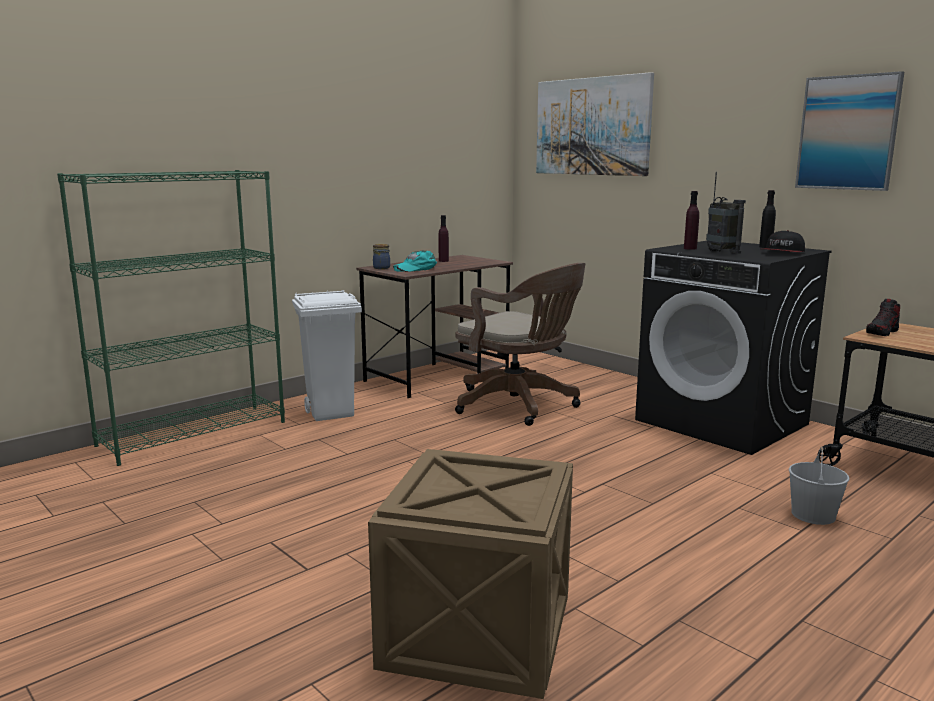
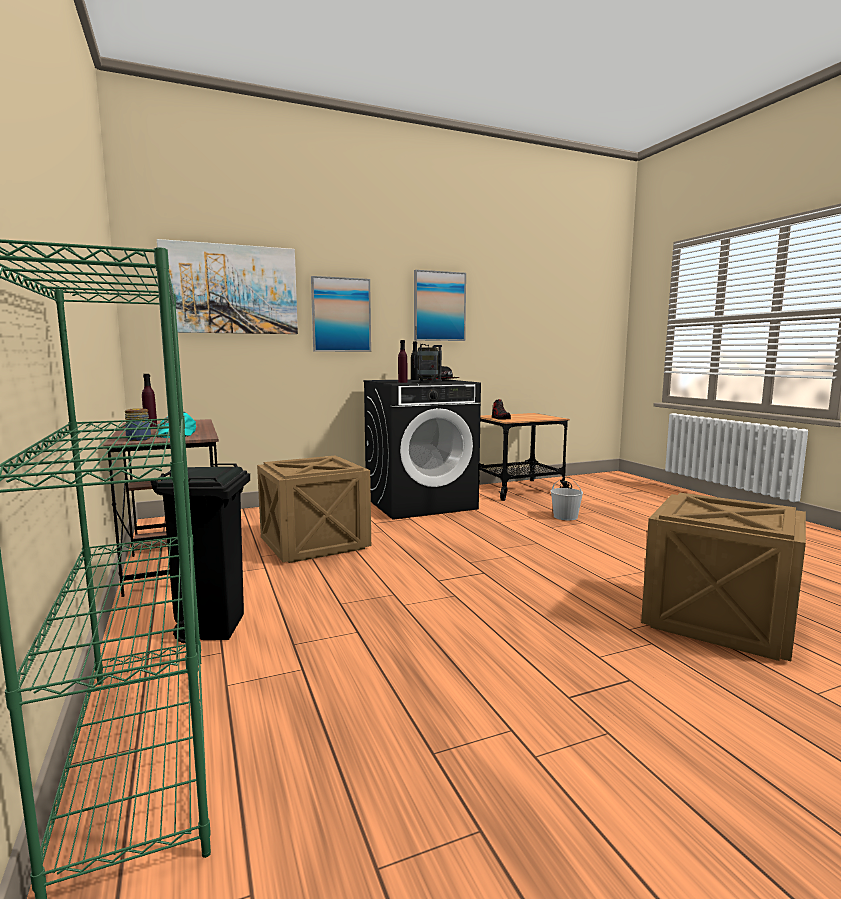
camera: 70 degrees left, 5 degrees down
(331, 413) = (213, 627): white trash can -> black trash can
(520, 406) = (316, 543): brown office chair -> crate
(699, 151) = (341, 315): none -> picture

